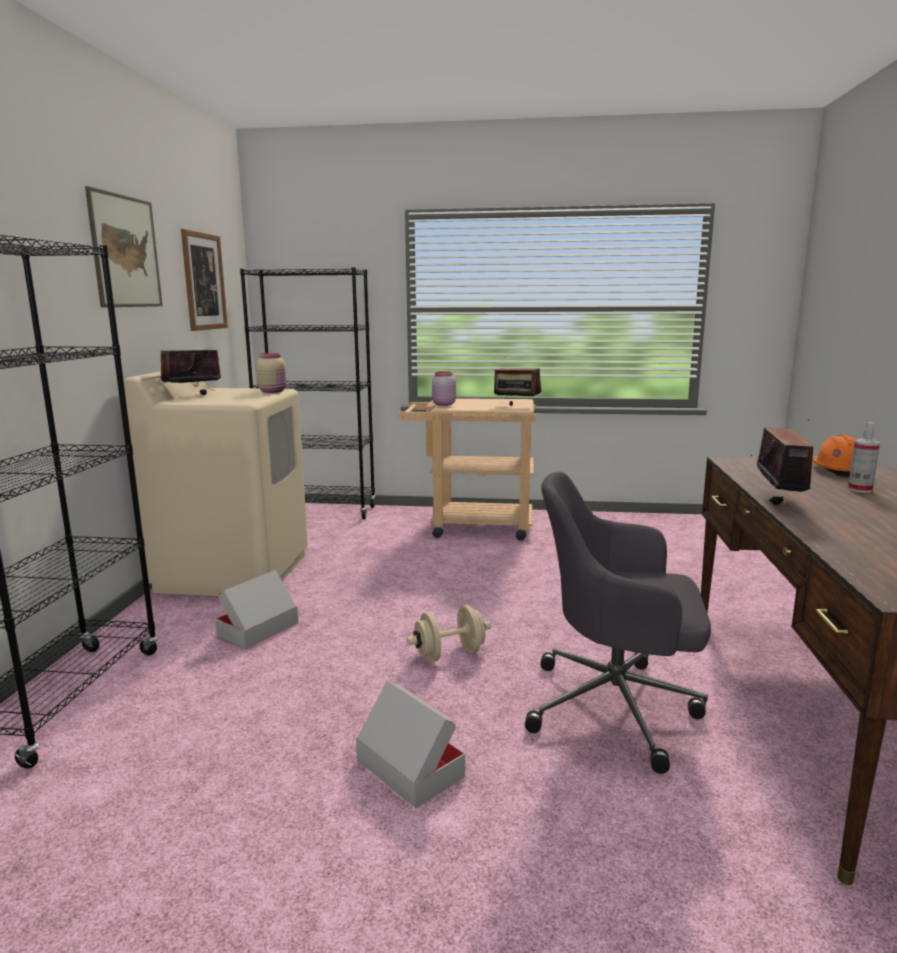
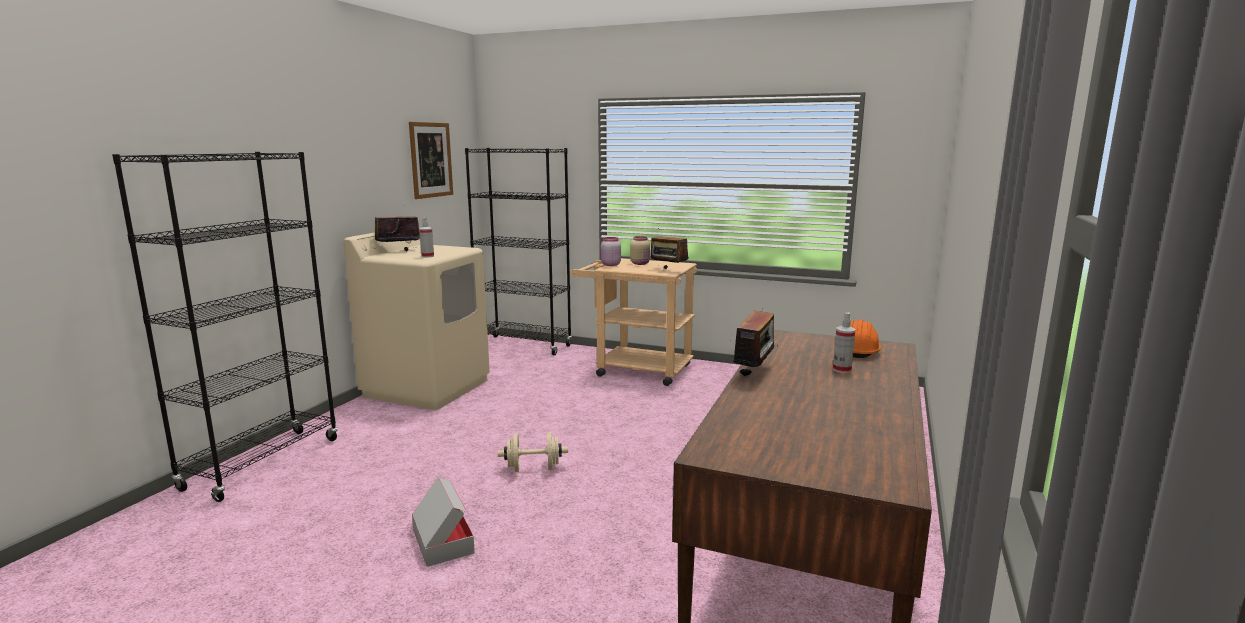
camera: 15 degrees right, 0 degrees up
(125, 252) = (352, 144): picture -> none
(243, 399) = (427, 256): none -> spray bottle
(258, 629) = (413, 432): cardboard box -> none
(273, 391) = (459, 250): beige jar -> beige jar (640, 263)
(617, 707) = (625, 525): grey office chair -> none

